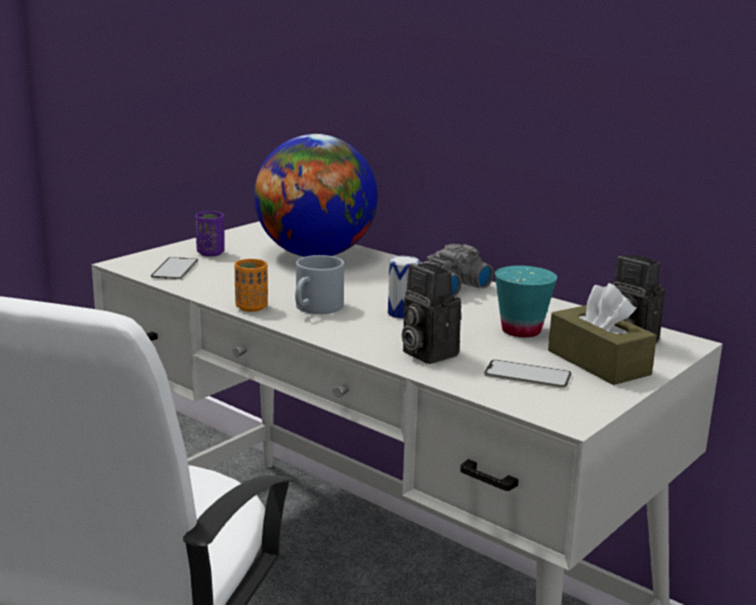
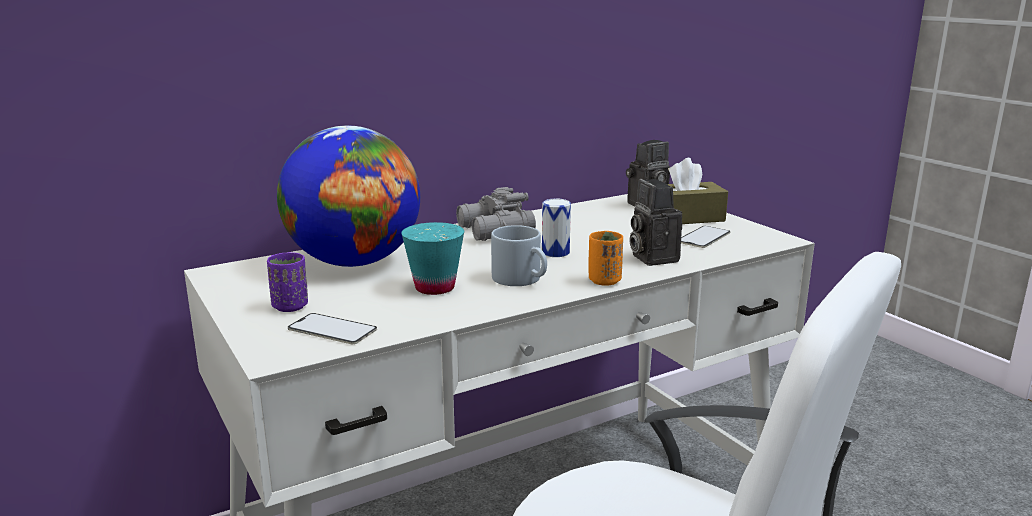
camera: 70 degrees left, 0 degrees up
(251, 307) = (501, 304): orange cup -> orange cup (604, 281)
(425, 353) = (651, 257): camera -> camera turned 90 degrees clockwise
(521, 330) = (614, 226): turquoise cup -> turquoise cup (435, 288)

